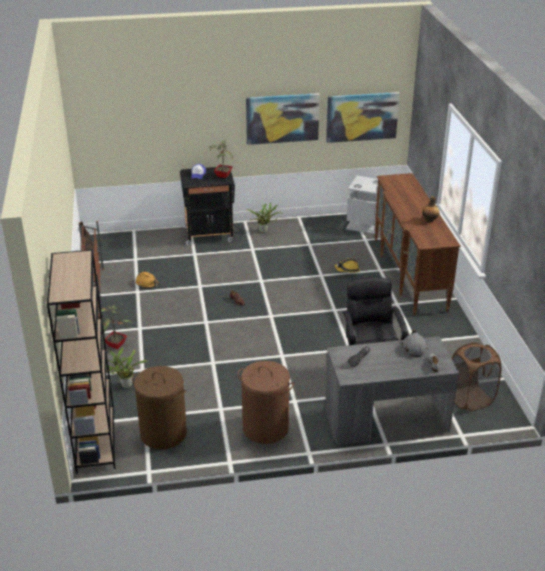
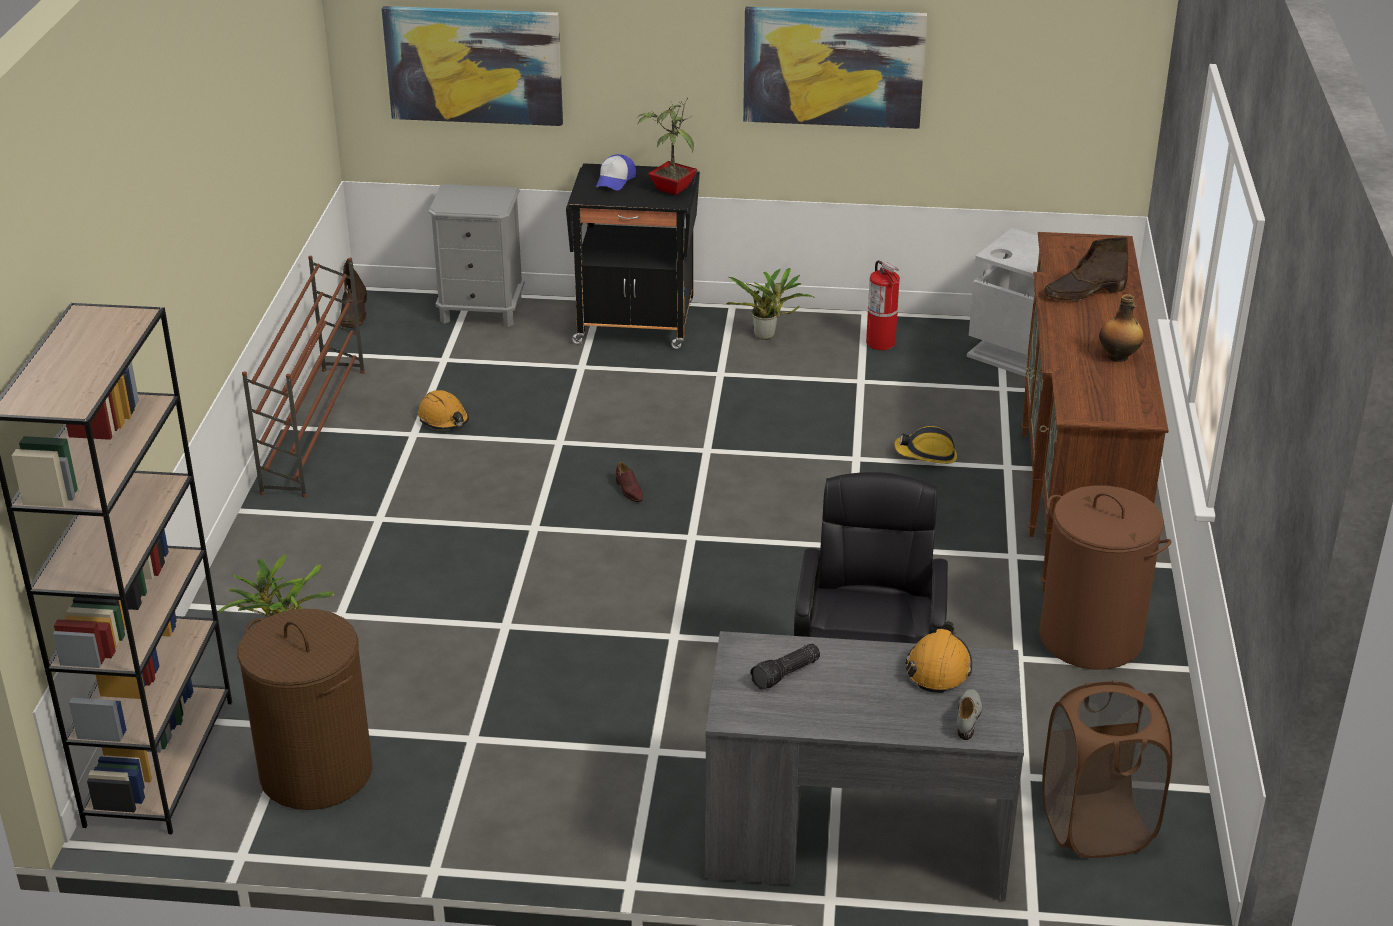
camera: 15 degrees right, 0 degrees up
(116, 344) = (311, 547): potted plant -> none
(141, 237) = (481, 311): none -> grey nightstand
(266, 428) = (556, 804): brown laundry basket -> brown laundry basket (1091, 638)
(310, 228) = (881, 343): none -> fire extinguisher
(362, 117) = (1034, 83): picture -> picture (474, 65)
(405, 197) = (1084, 293): none -> brown boot
(414, 347) = (938, 668): grey hard hat -> orange hard hat

